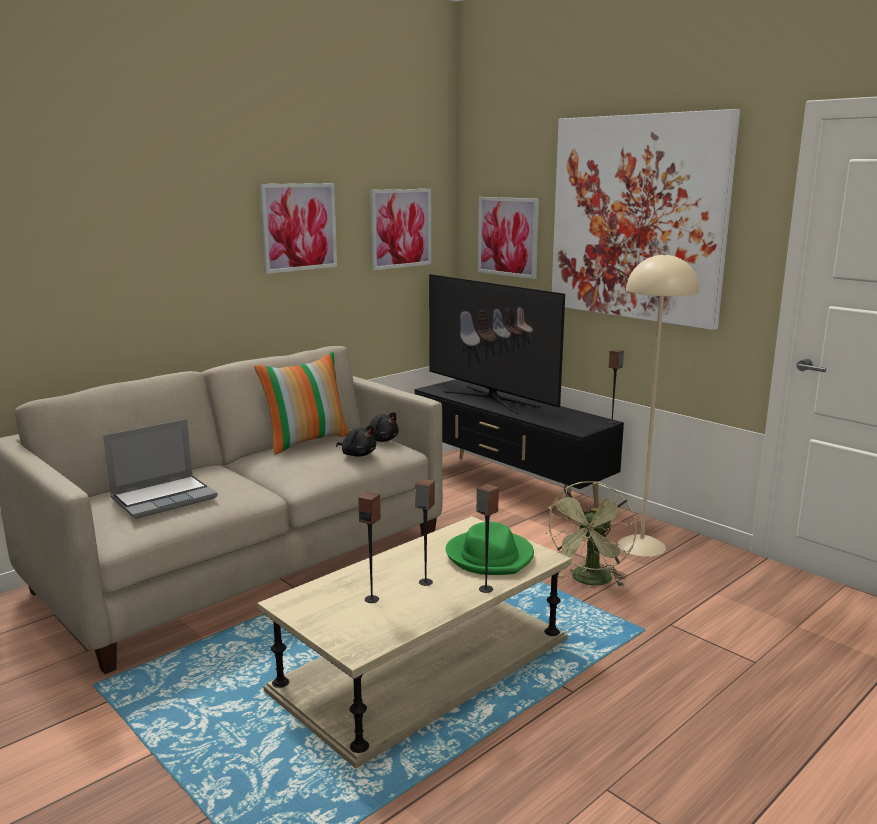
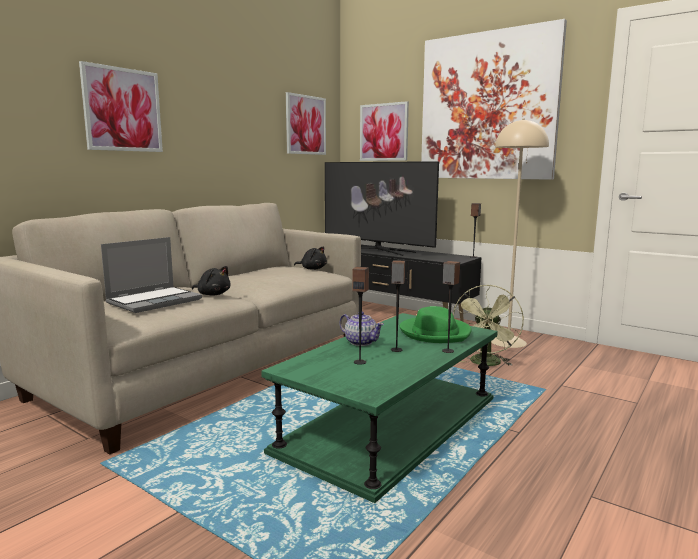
camera: 10 degrees left, 5 degrees down
(298, 227) = (237, 112): picture -> picture (122, 110)
(307, 441) = (254, 271): pillow -> none
(357, 454) = (301, 275): black plush toy -> black plush toy (213, 294)
(391, 566) = (361, 342): none -> teapot
(424, 664) = (391, 424): beige coffee table -> green coffee table

